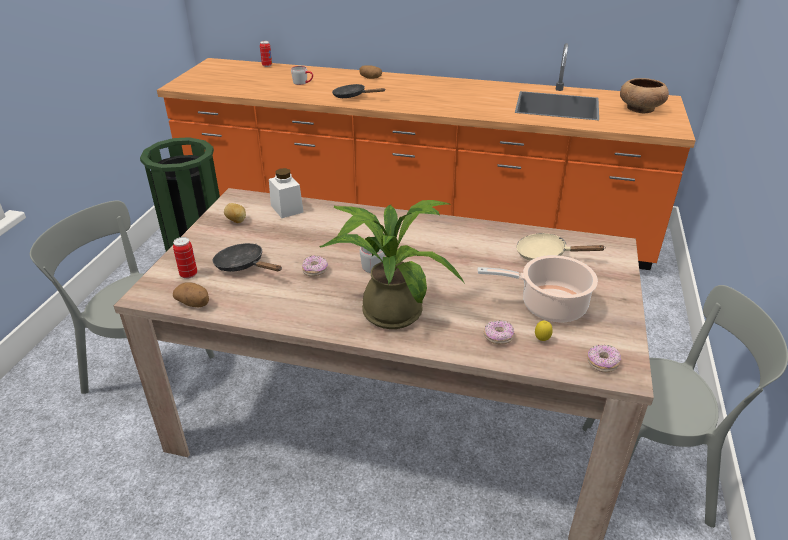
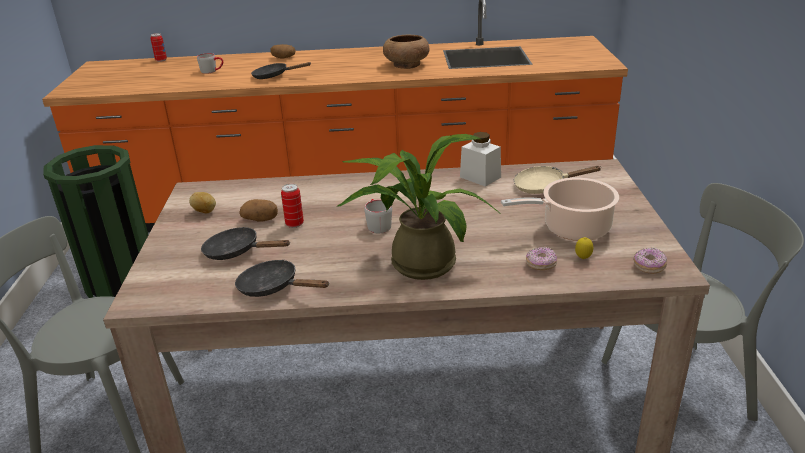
camera: 15 degrees left, 5 degrees down
(188, 274) = (178, 272): can -> can (294, 224)
(194, 303) = (201, 298): potato -> potato (260, 219)
(255, 307) = (273, 287): none -> black frying pan
(287, 209) = (255, 191): white jar -> white jar (480, 177)
(315, 271) = (320, 242): donut -> none
(640, 108) = (563, 50): brown bowl -> brown bowl (406, 65)

